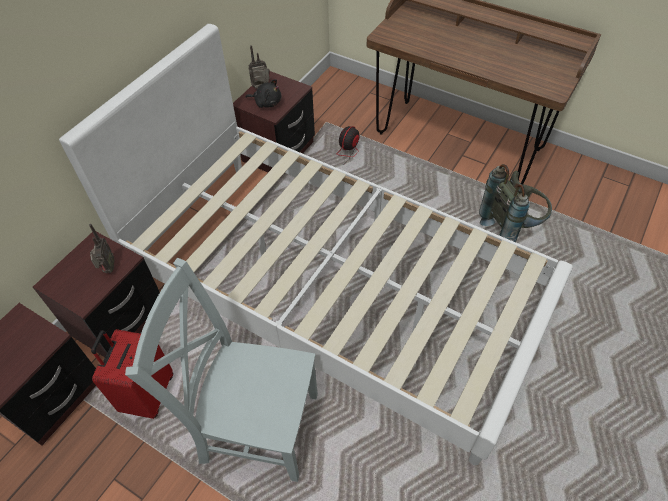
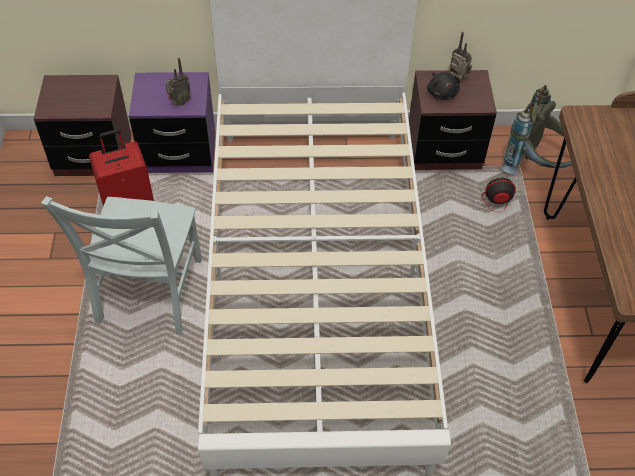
camera: 55 degrees right, 0 degrees up
(119, 321) = (179, 153): brown nightstand -> purple nightstand
(255, 425) = (148, 294): grey chair -> grey chair turned 150 degrees counterclockwise
(511, 228) = (515, 399): grey backpack -> grey backpack (536, 166)

